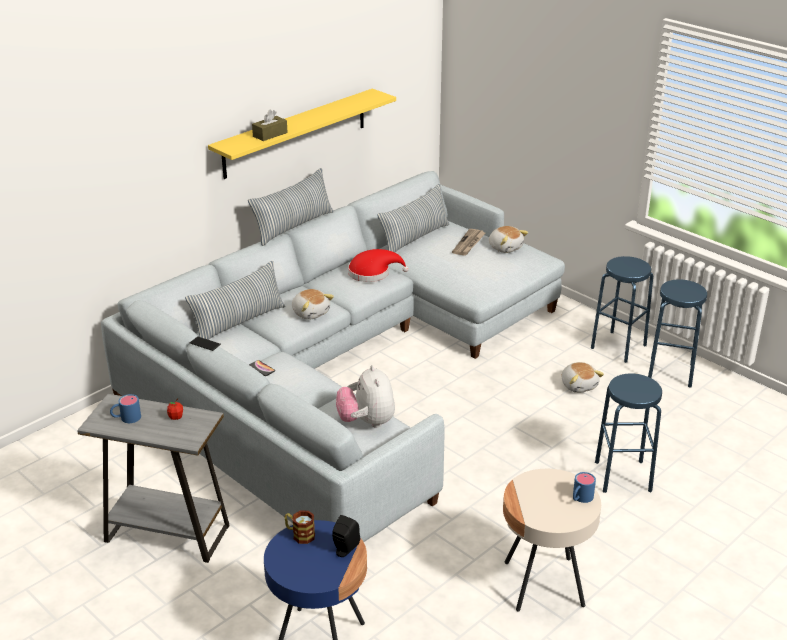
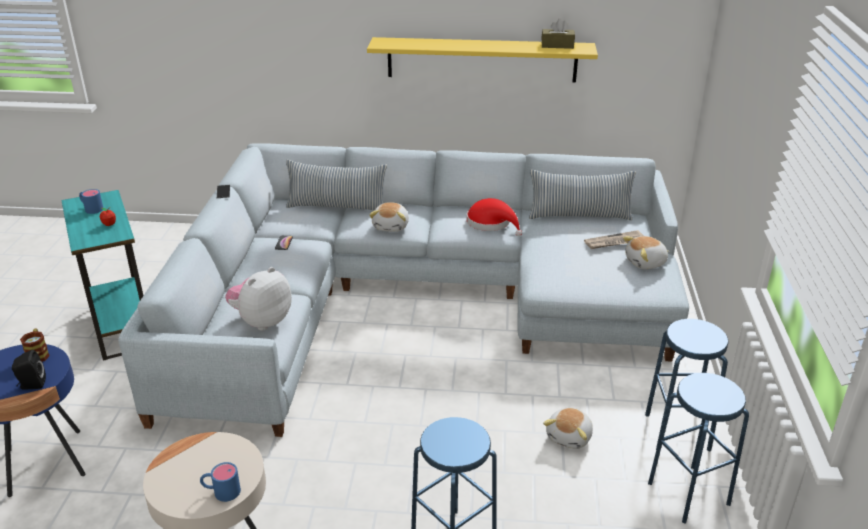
camera: 50 degrees right, 0 degrees up
(167, 533) = (122, 326): grey side table -> turquoise side table
(270, 134) = (428, 45): brown tissue box -> brown tissue box (557, 45)
(293, 226) = (449, 149): pillow -> none
(505, 247) = (646, 263): plush toy -> plush toy turned 60 degrees clockwise

